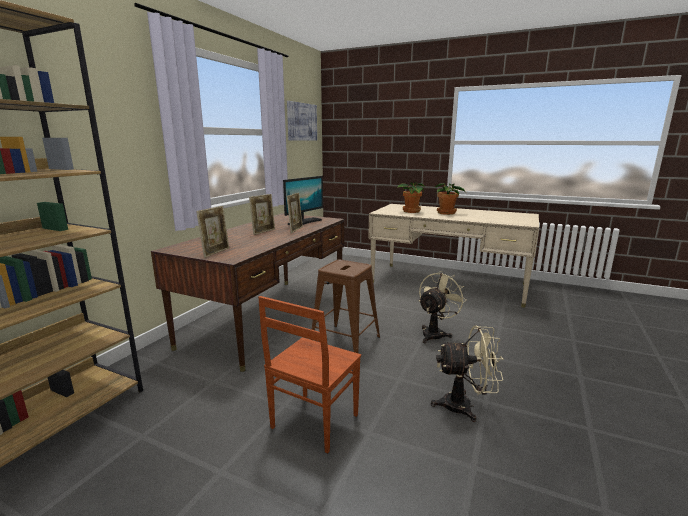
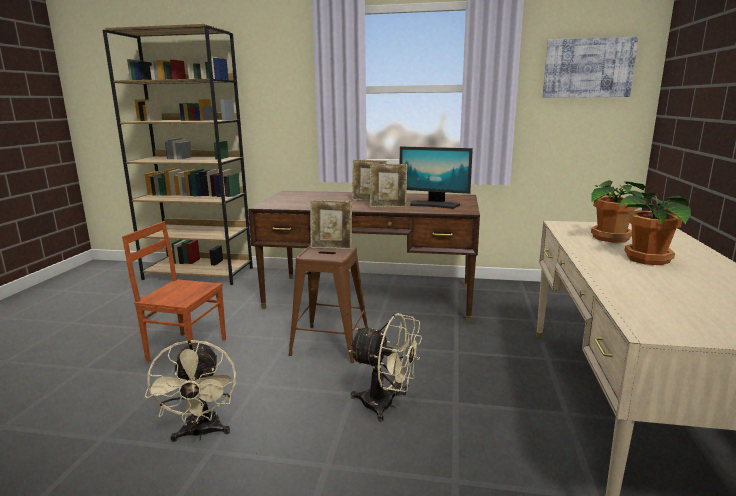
camera: 75 degrees right, 0 degrees up
(216, 252) = (282, 201): picture frame -> picture frame (331, 248)

